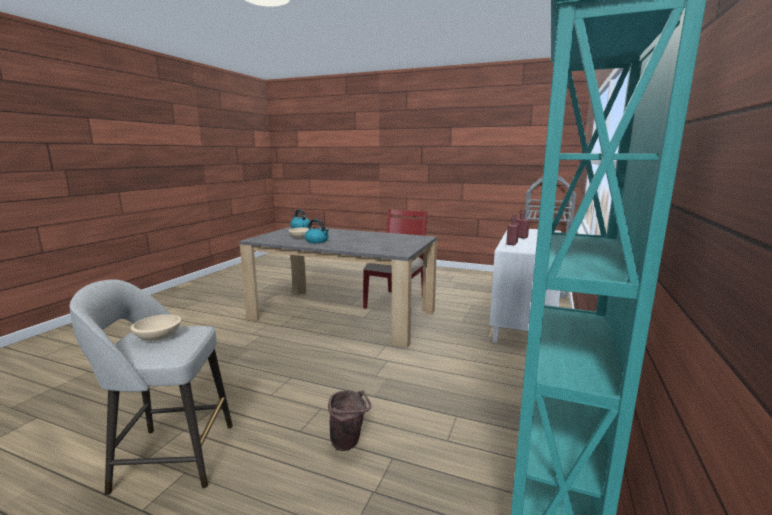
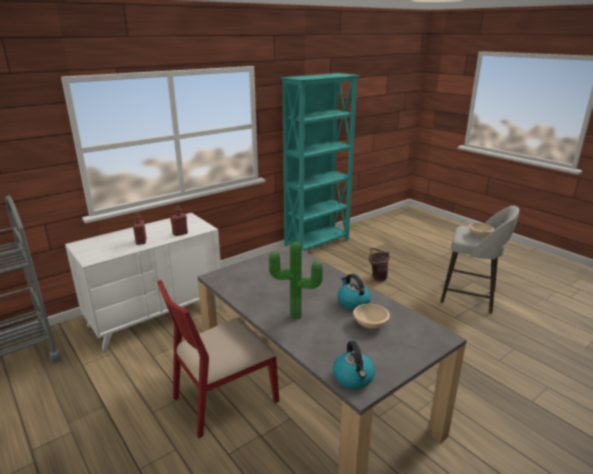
camera: 150 degrees left, 10 degrees up
(346, 234) = (295, 318): none -> potted plant

